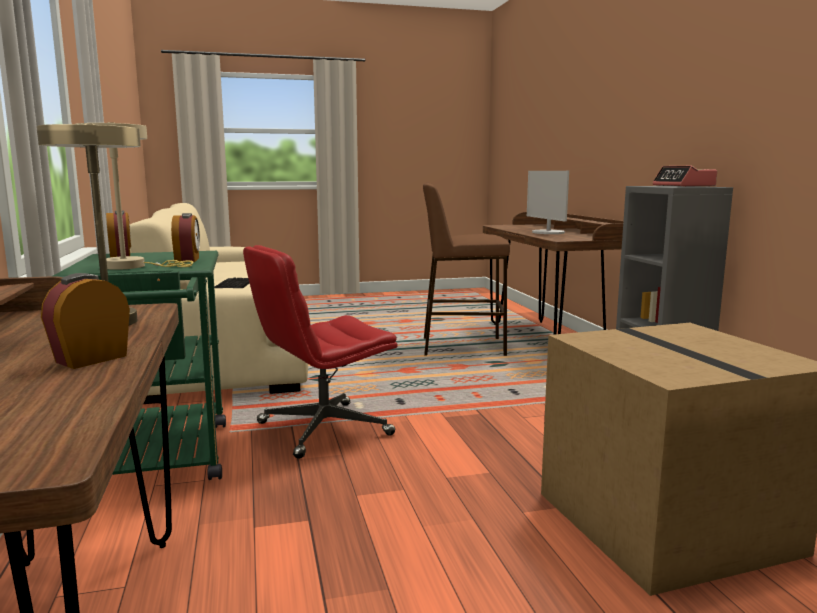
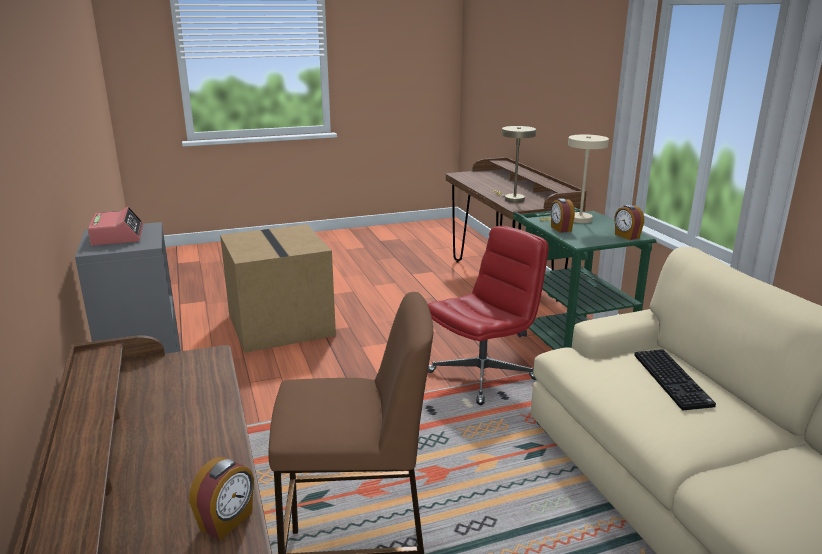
camera: 175 degrees right, 10 degrees up
(90, 359) = (489, 188): alarm clock -> alarm clock (227, 521)
(548, 232) = (180, 420): monitor -> none

